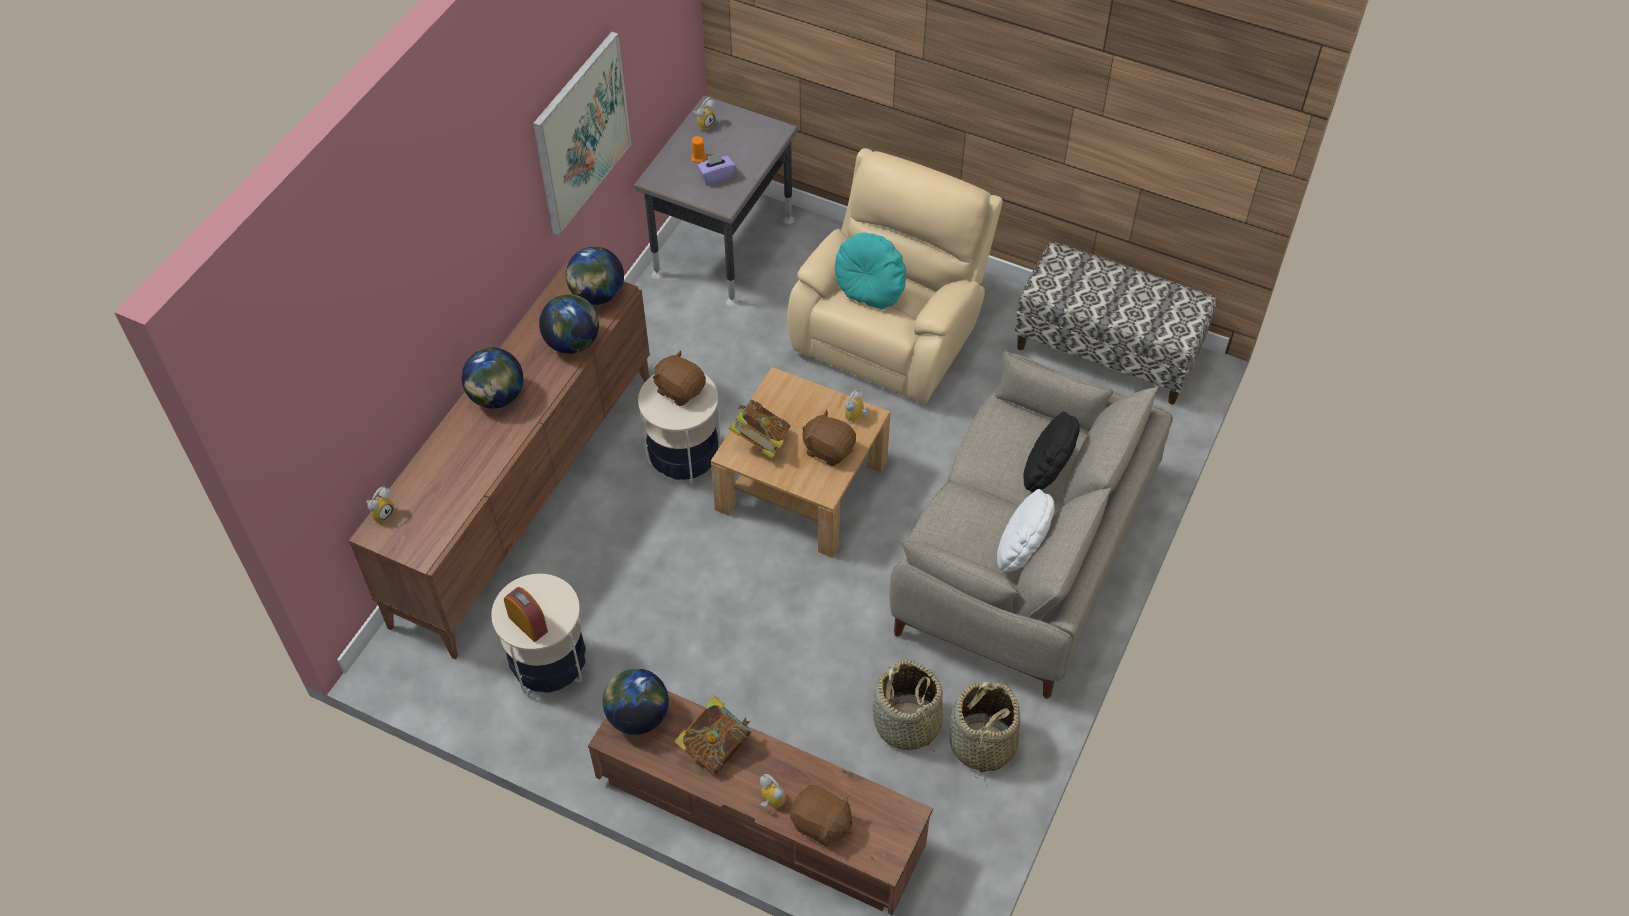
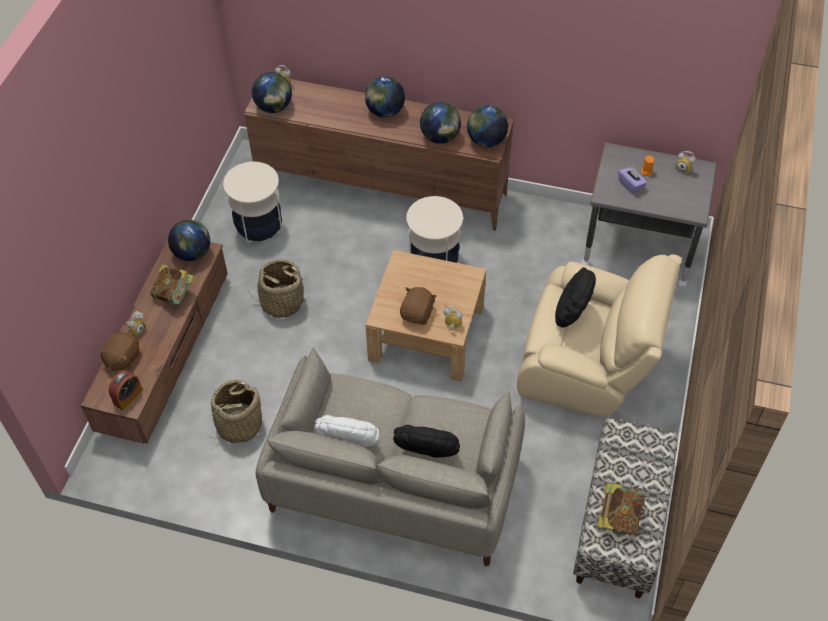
camera: 80 degrees right, 0 degrees up
(432, 533) = (274, 107): none -> globe
(528, 624) = (240, 180): alarm clock -> alarm clock (128, 397)
(581, 133) = (563, 59): picture -> none
(680, 390) = (441, 216): brown plush toy -> none
(760, 441) = (415, 273): book -> book (618, 517)
(869, 294) = (572, 314): turquoise pillow -> black pillow
(981, 744) = (228, 472): basket -> basket (282, 302)

